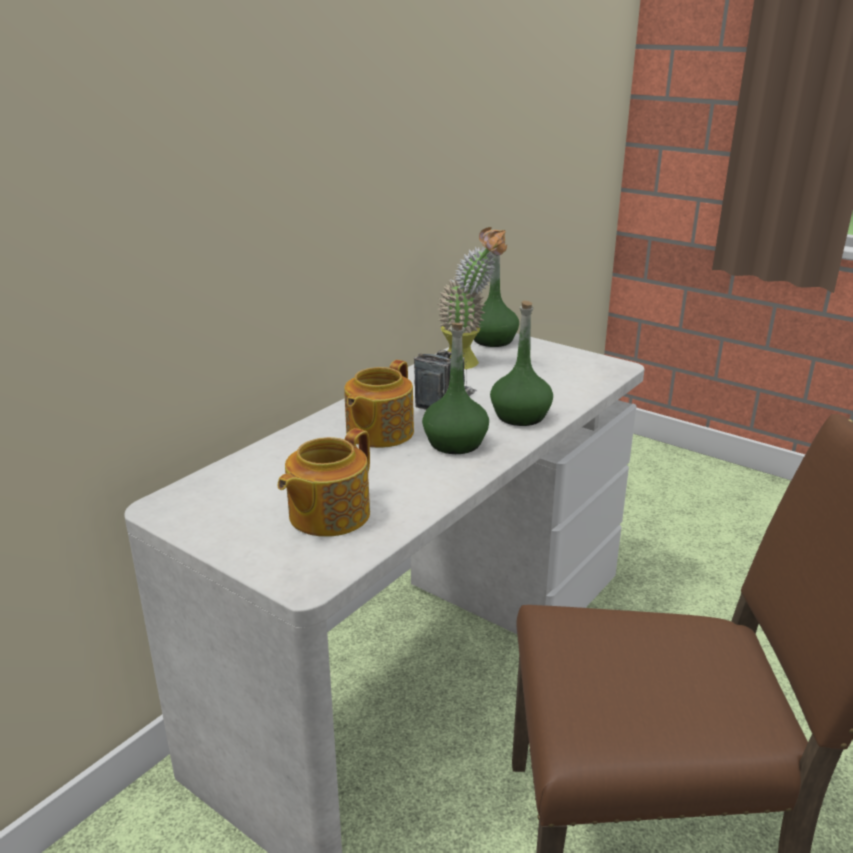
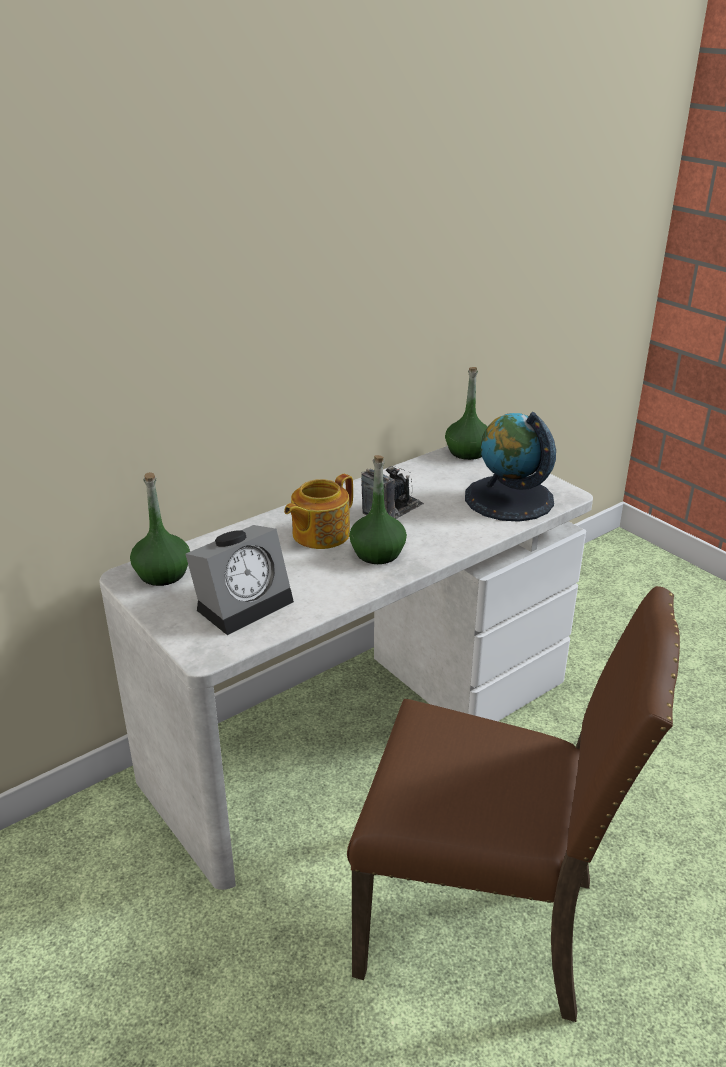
camera: 15 degrees right, 5 degrees up
(327, 515) = (245, 603): teapot -> alarm clock
(469, 364) = (432, 475): potted plant -> none
(520, 416) = (447, 534): green bottle -> green bottle (163, 574)
(562, 376) = (508, 498): none -> globe

